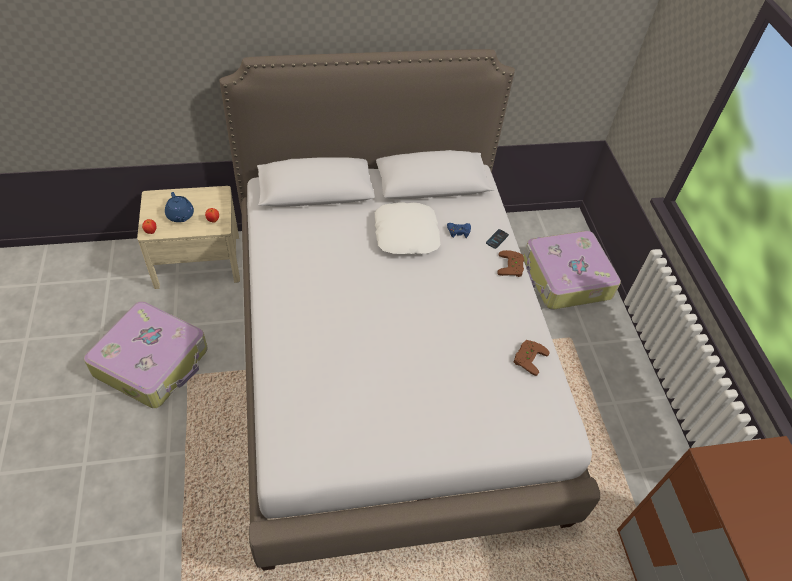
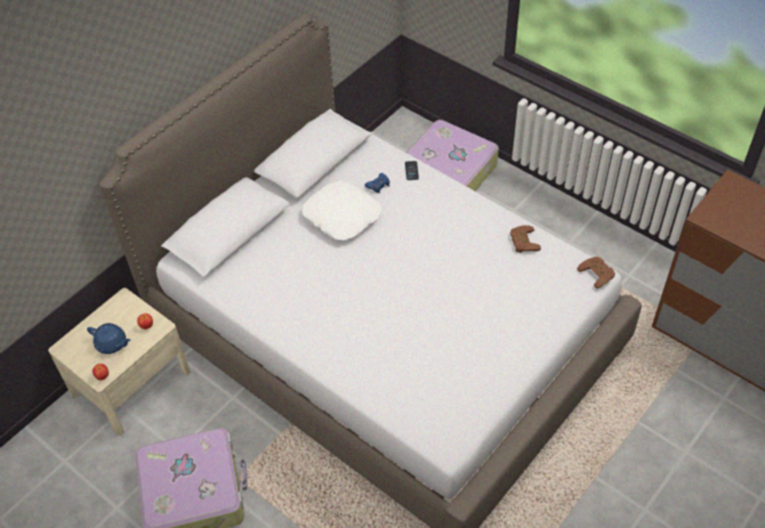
camera: 35 degrees left, 0 degrees up
(512, 266) = (444, 184): brown game controller -> brown game controller (598, 273)

